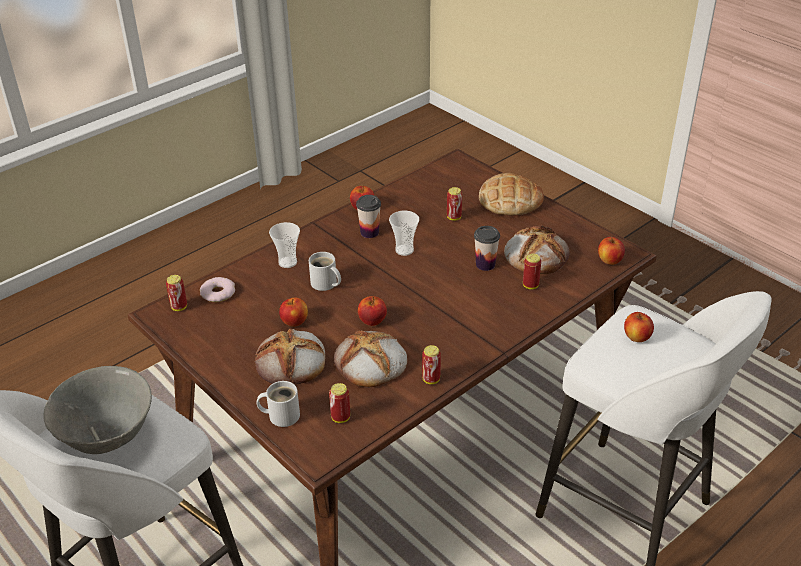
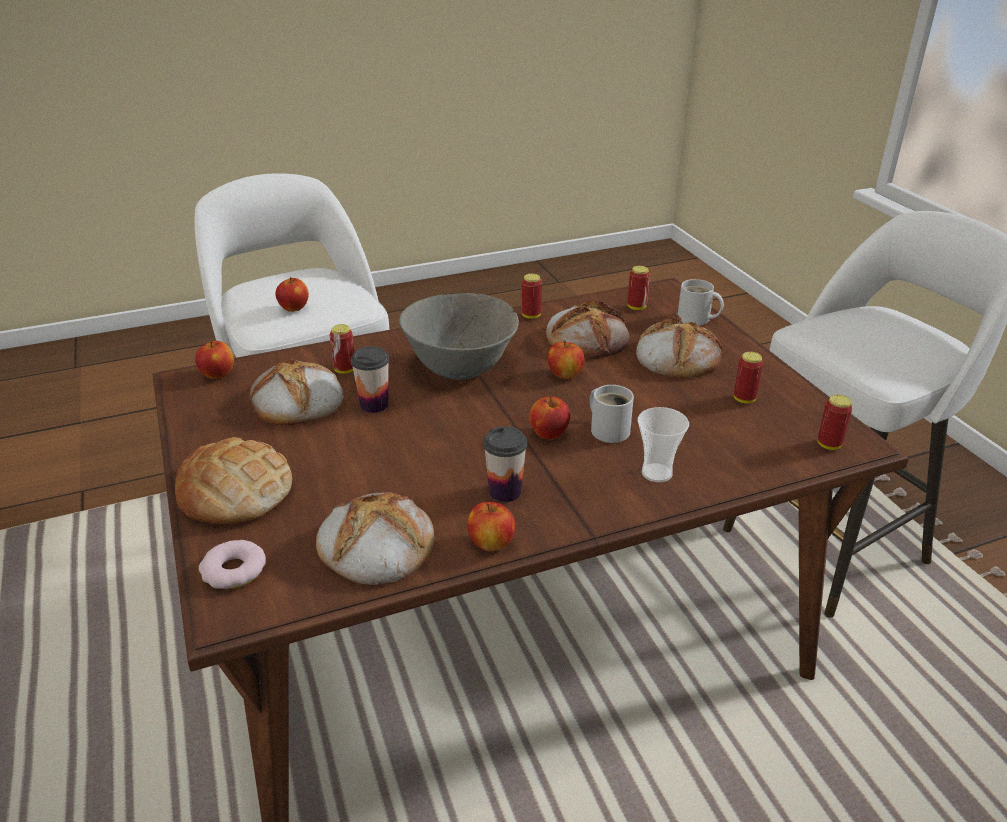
camera: 160 degrees left, 5 degrees down
(108, 437) = (882, 338): grey bowl -> grey bowl (459, 368)
(218, 293) = (771, 452): donut -> donut (234, 570)
(294, 322) = (664, 393): apple -> apple (548, 434)
(404, 250) = (469, 450): cup -> none
(417, 195) = (375, 545): none -> bread
(454, 217) = (352, 484): can -> can (744, 399)

